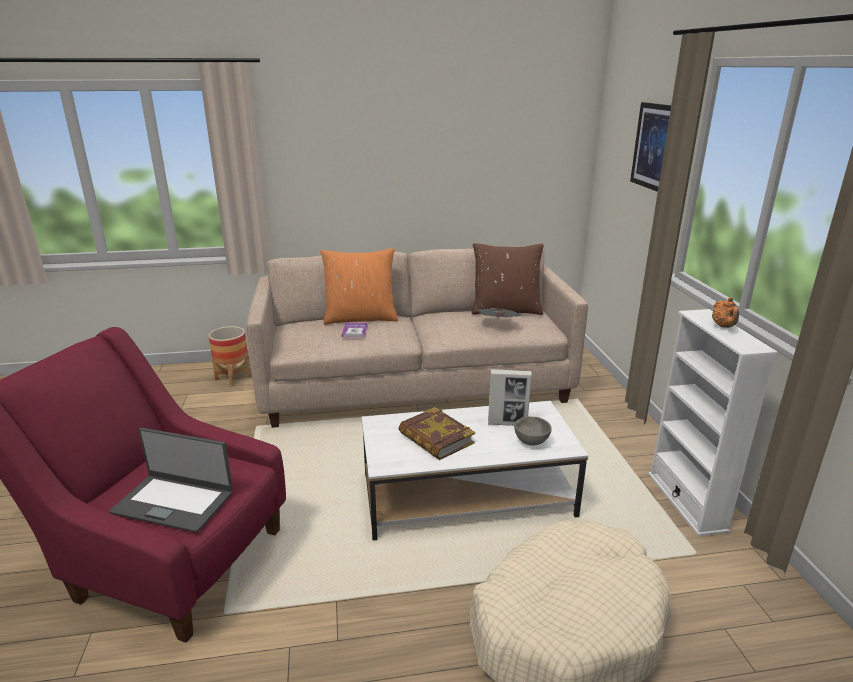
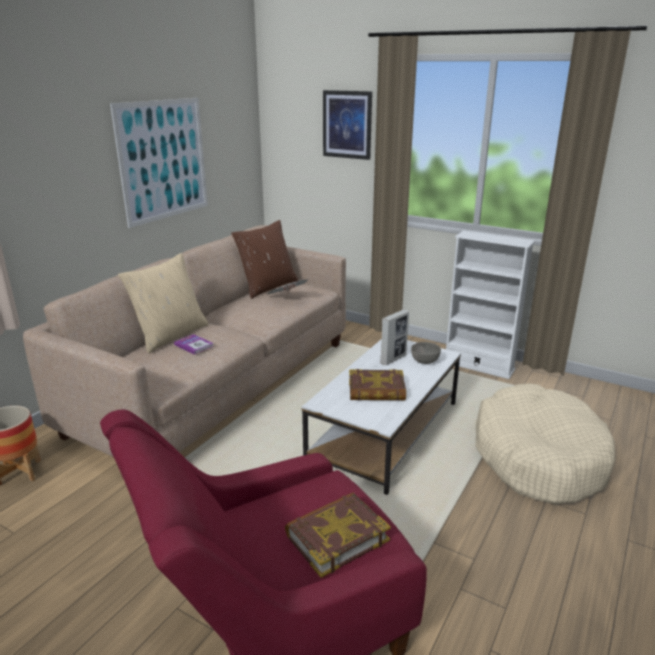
camera: 50 degrees left, 0 degrees up
(174, 502) = (336, 537): laptop -> book
(360, 318) = (170, 335): orange pillow -> beige pillow
(447, 162) = (163, 160): none -> picture
(723, 326) = (491, 236): orange teapot -> none

